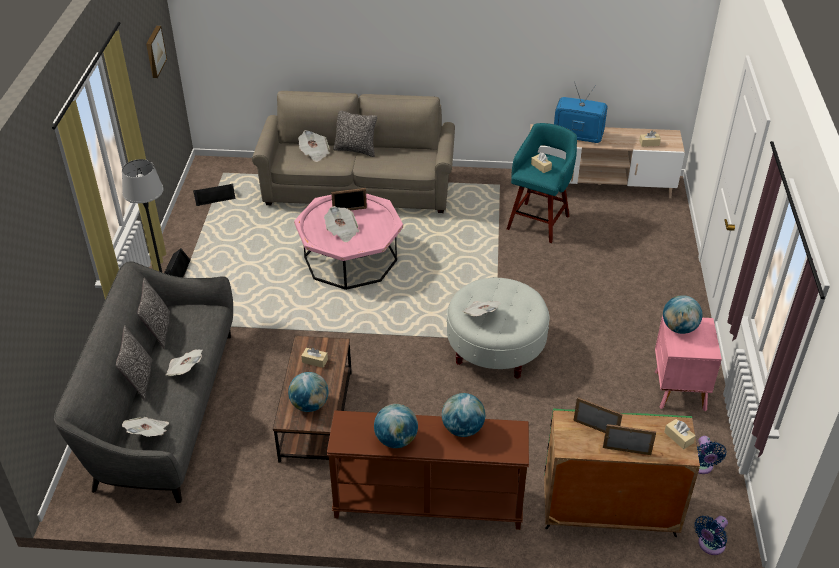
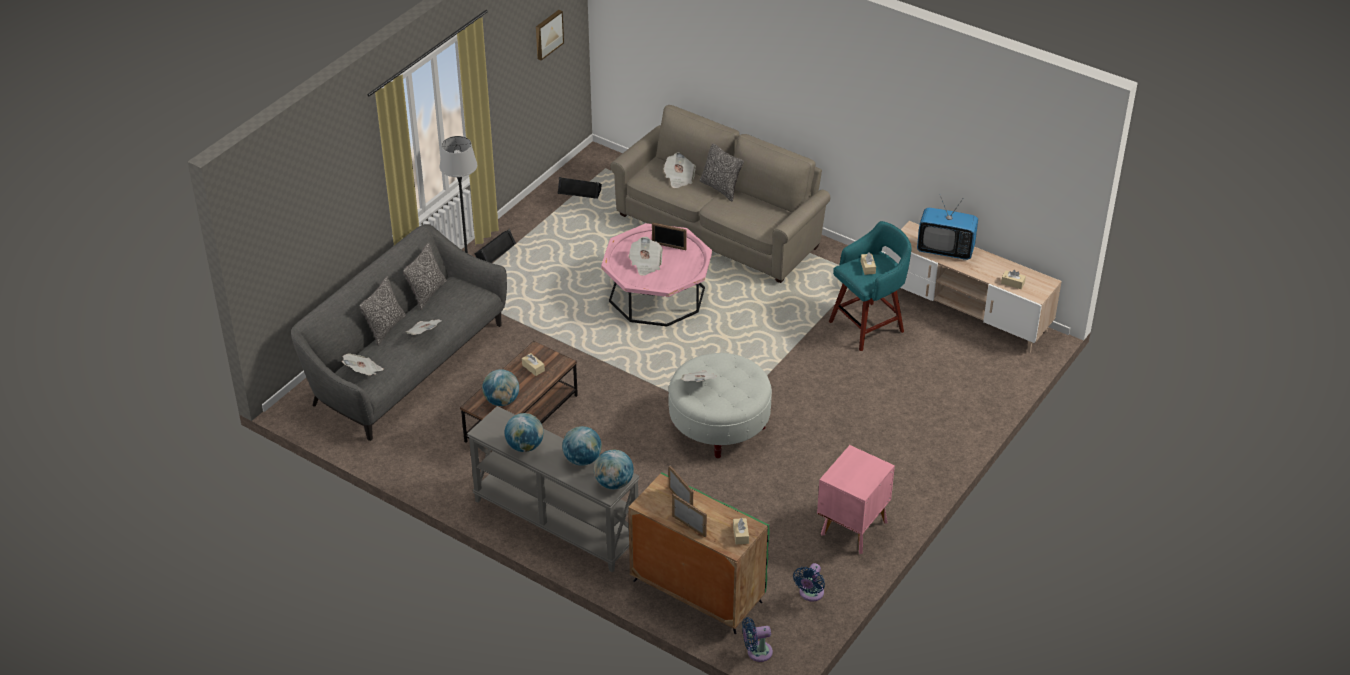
camera: 30 degrees right, 0 degrees up
(427, 504) = (555, 522): brown console table -> grey console table
(578, 136) = (945, 250): television -> television turned 150 degrees clockwise
(679, 328) = (853, 461): globe -> globe (613, 483)

